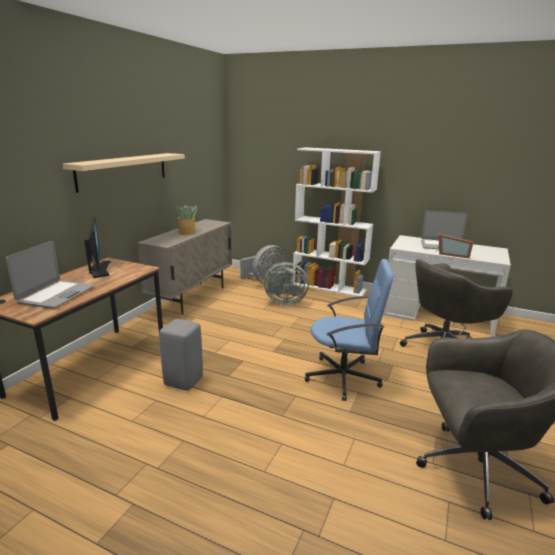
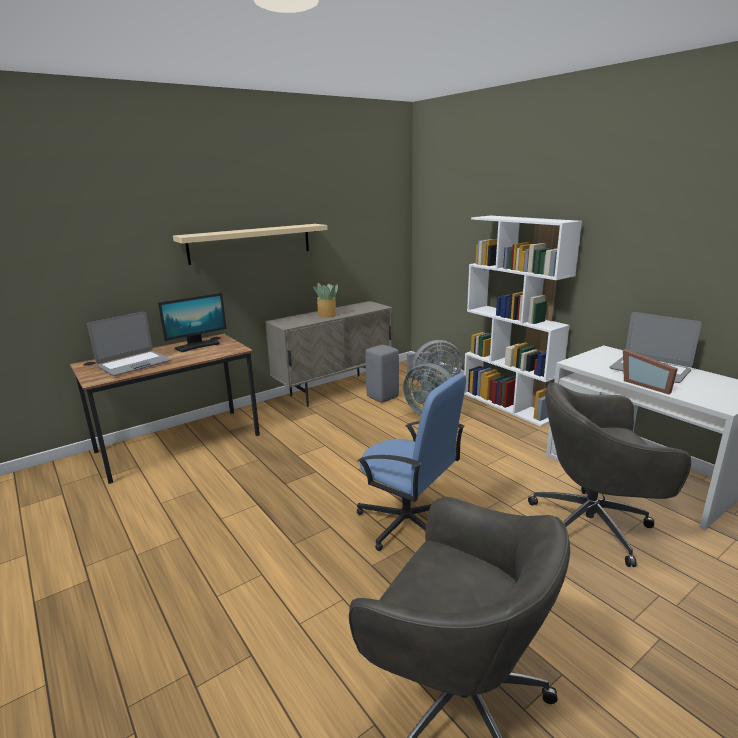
camera: 30 degrees right, 0 degrees up
(99, 270) = (198, 346): monitor -> monitor turned 45 degrees clockwise
(183, 382) = (238, 478): grey stool -> grey stool (382, 397)

